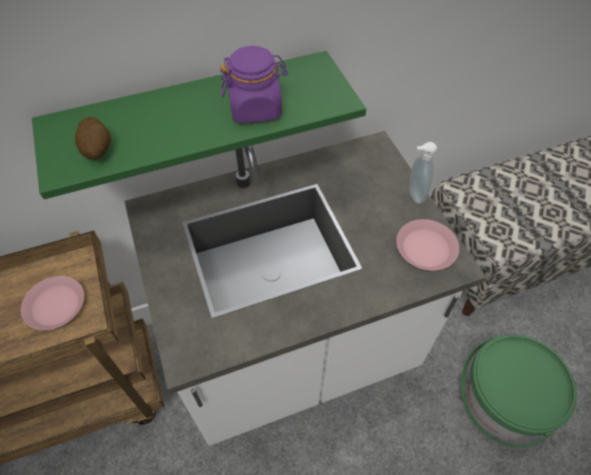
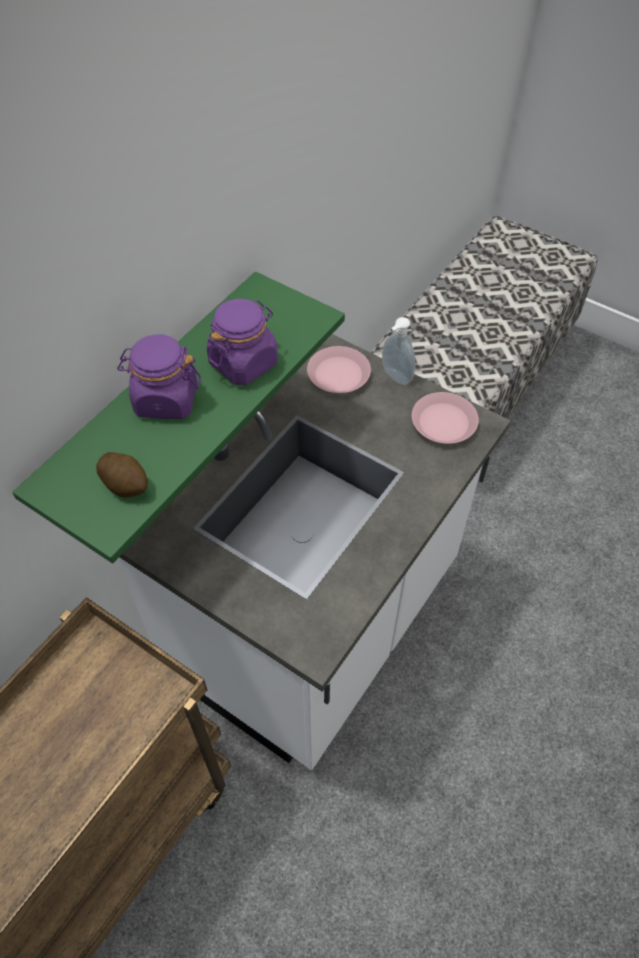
camera: 35 degrees left, 0 degrees up
(55, 305) = (106, 701): pink plate -> pink plate (338, 374)
(179, 107) = (166, 399): none -> purple jar
(499, 404) = (542, 549): green bucket -> none

